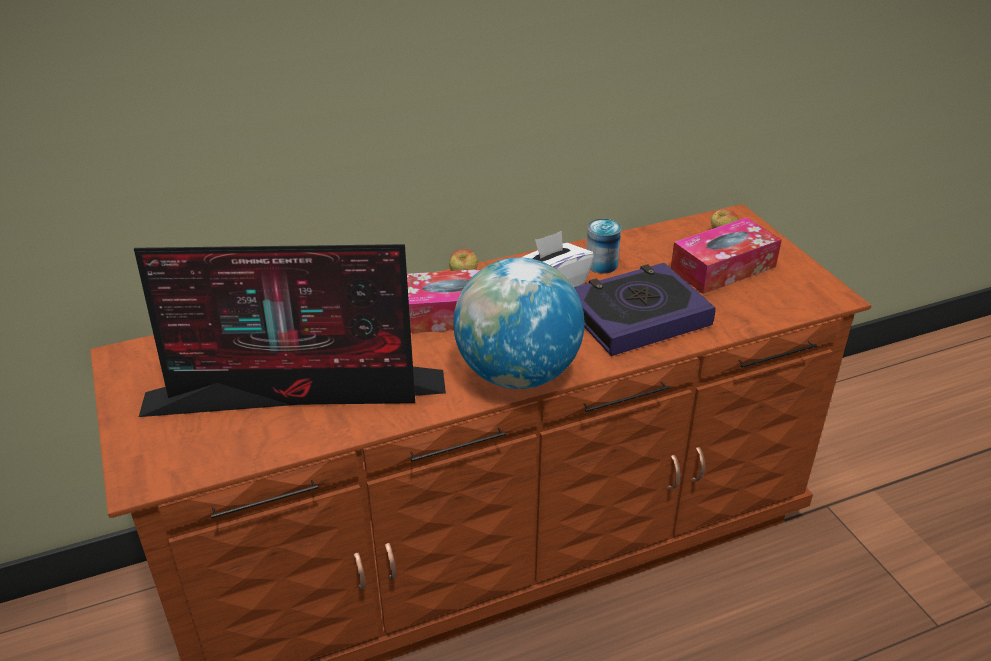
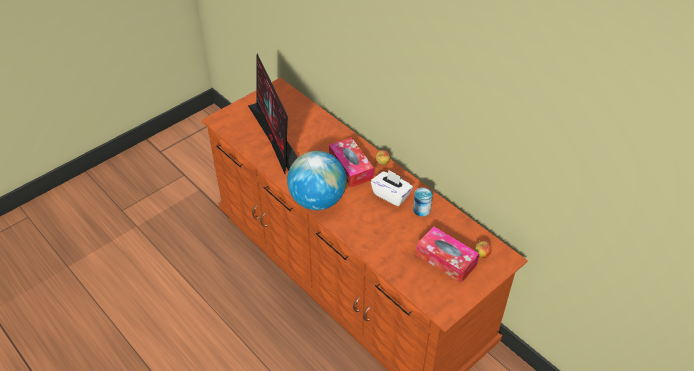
camera: 70 degrees right, 10 degrees up
(637, 316) = (382, 232): book -> none

